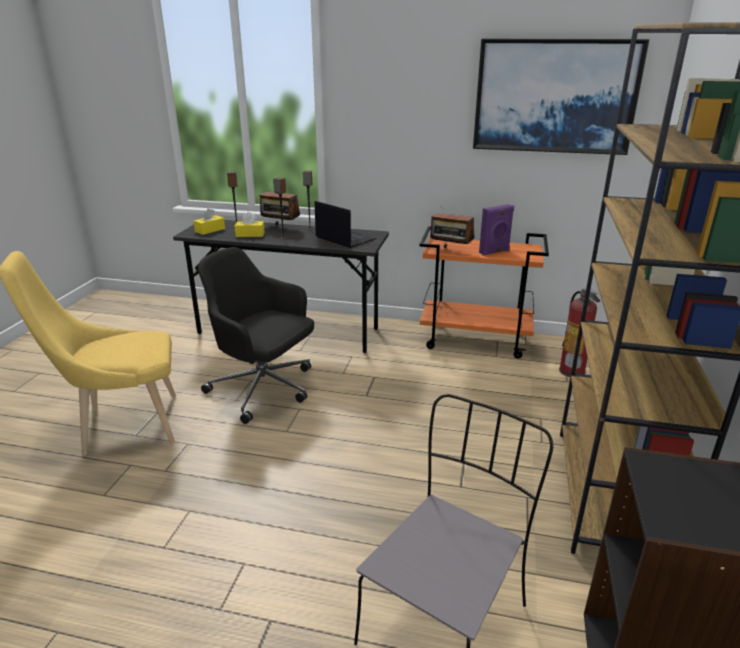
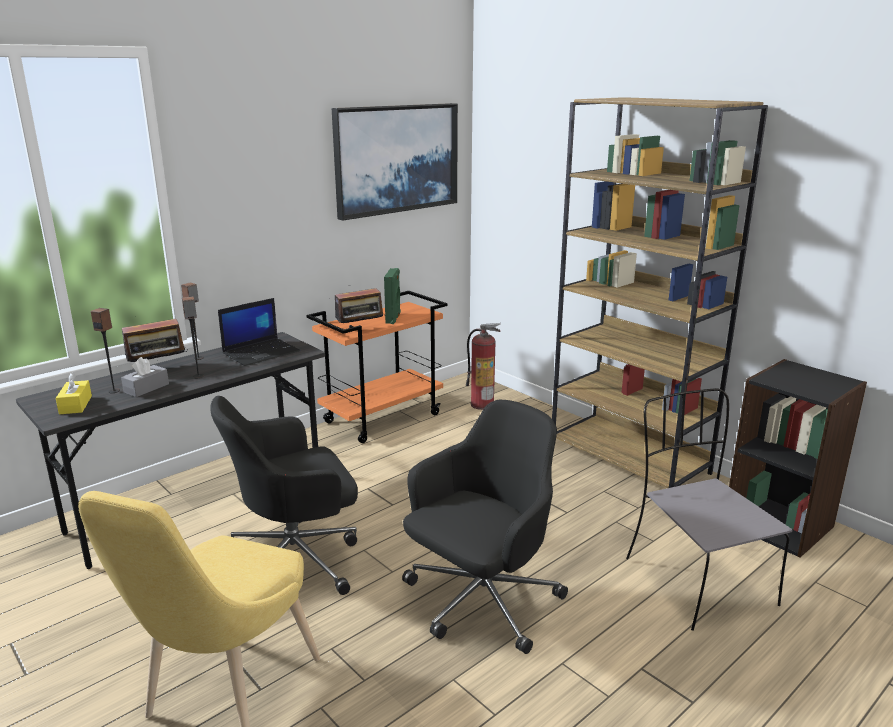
camera: 55 degrees left, 5 degrees down
(250, 234) = (146, 388): yellow tissue box -> grey tissue box
(286, 488) = (481, 602): none -> black office chair
(344, 238) = (261, 352): laptop -> laptop turned 150 degrees clockwise
(495, 252) = (393, 318): purple speaker -> green speaker

